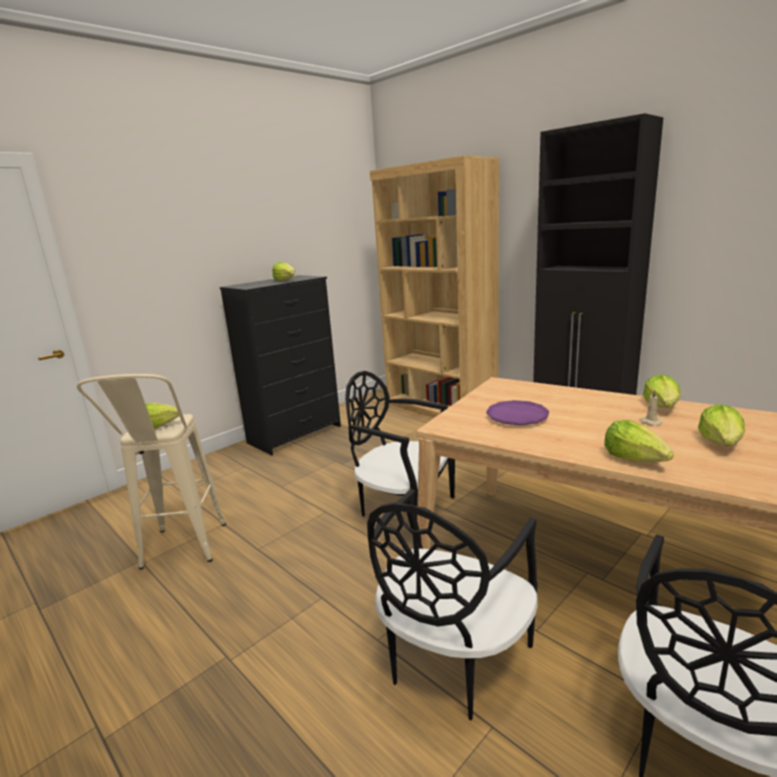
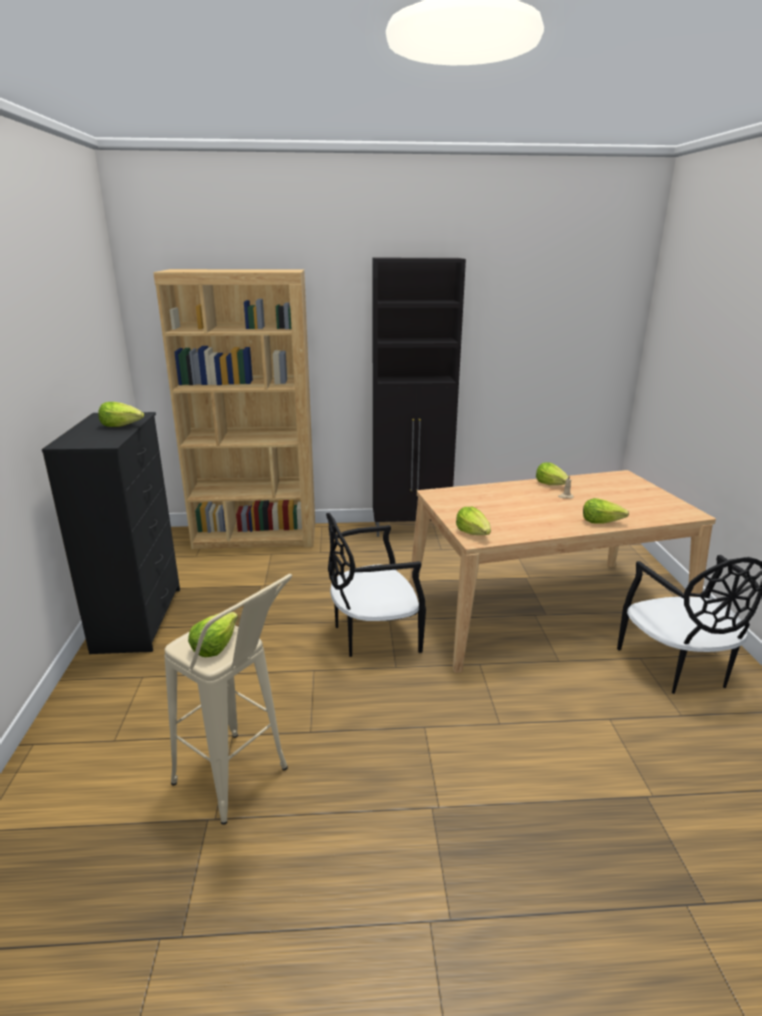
camera: 50 degrees left, 5 degrees up
(452, 660) = (549, 704): black chair -> none
(517, 417) = (500, 516): purple plate -> none
(721, 443) = (612, 499): lettuce -> lettuce (473, 533)

